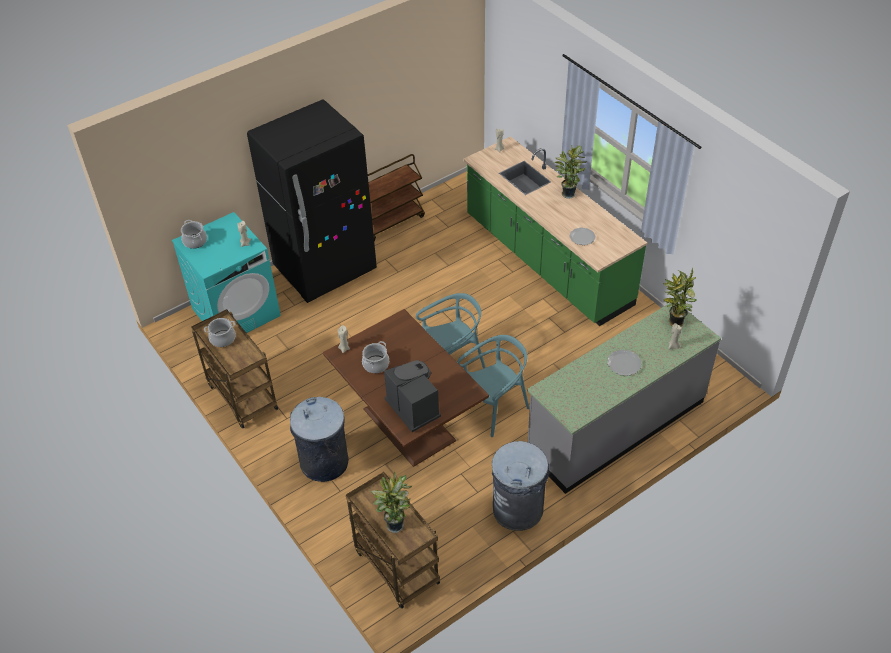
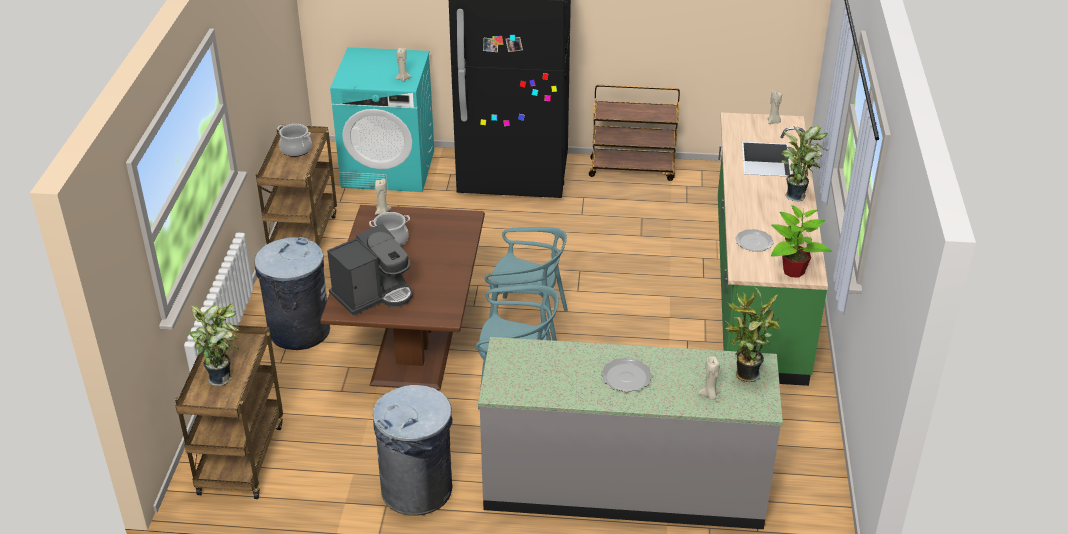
camera: 40 degrees right, 10 degrees down
(195, 241) = (364, 57): cooking pot -> none
(413, 407) = (373, 295): coffee machine -> coffee machine turned 45 degrees clockwise
(621, 243) = (793, 271): none -> potted plant

